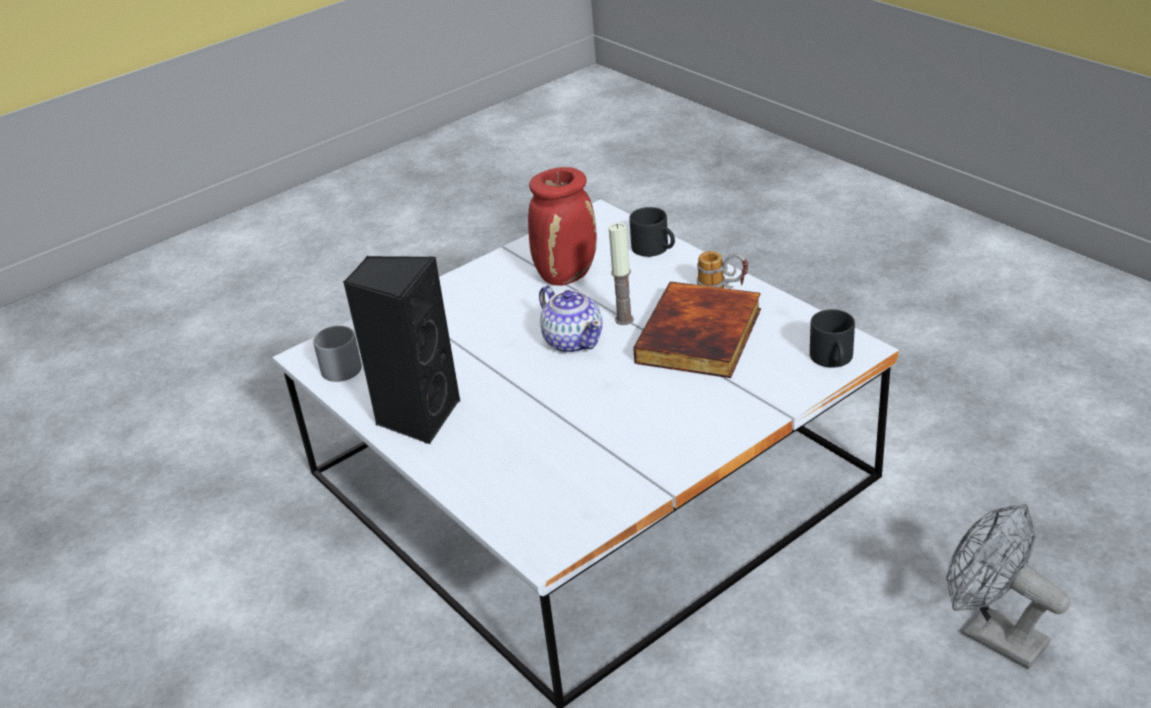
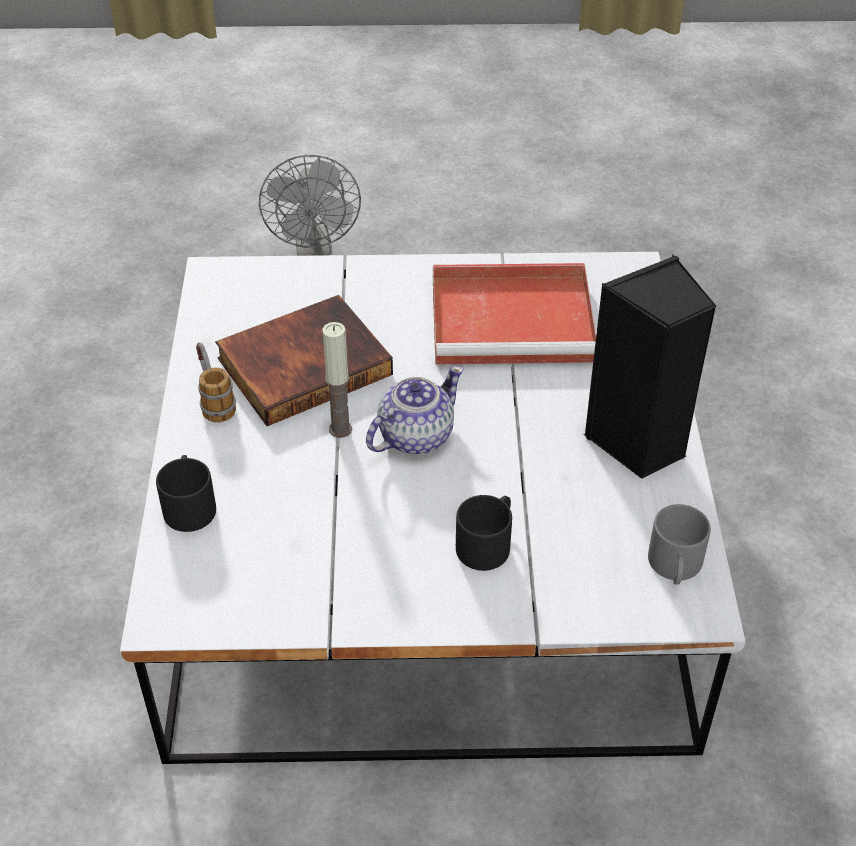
camera: 145 degrees left, 10 degrees up
(567, 275) = (318, 533): red vase -> none
(573, 341) = (414, 436): teapot -> teapot turned 45 degrees clockwise
(595, 447) = (515, 319): none -> red tray
(834, 359) = (244, 277): black mug -> black mug (487, 542)

